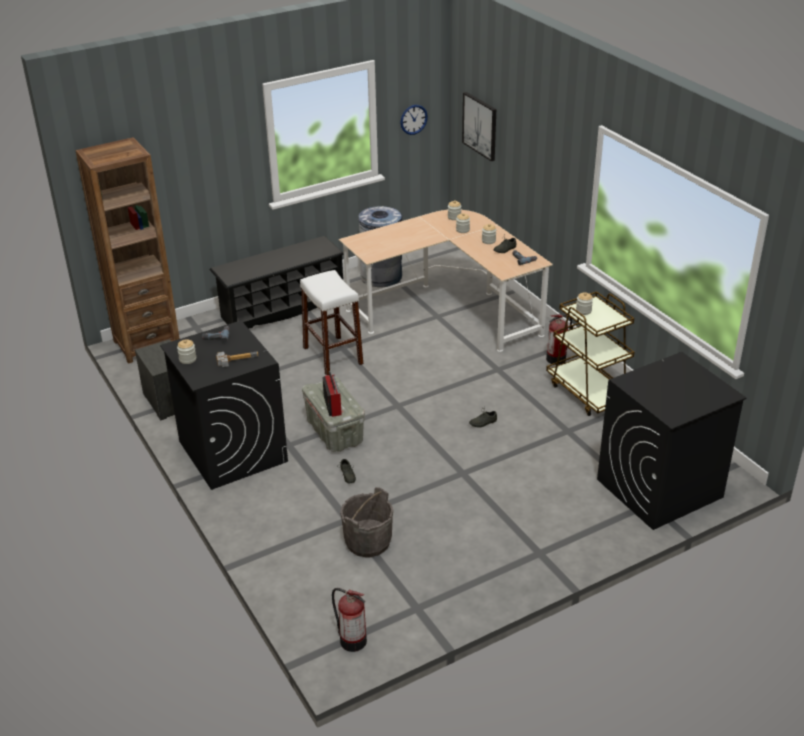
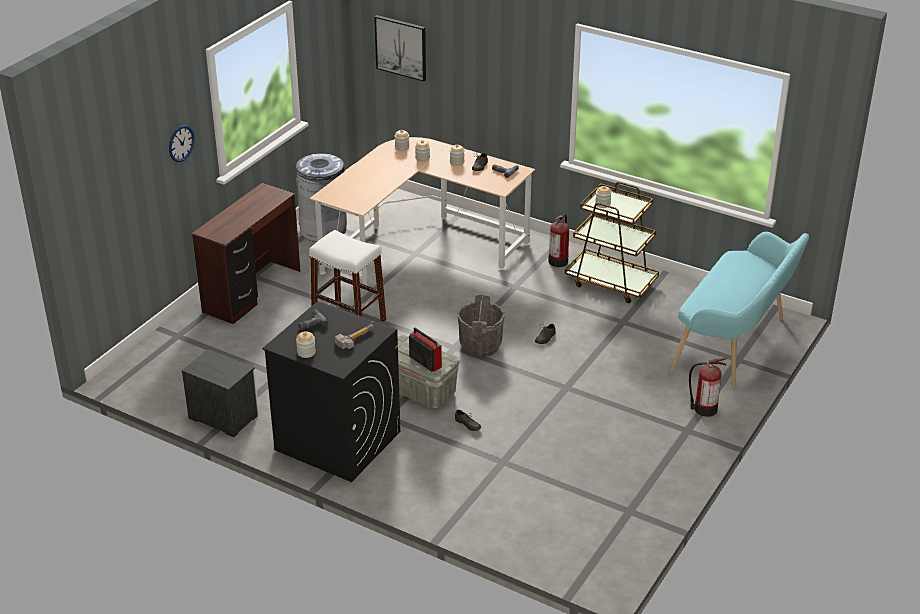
camera: 30 degrees left, 0 degrees up
(147, 344) = (140, 368): brown bookcase -> none
(282, 310) = (253, 291): black shoe rack -> brown desk
(351, 640) = (600, 557): fire extinguisher -> fire extinguisher (704, 409)
(368, 542) = (539, 474): grey bucket -> grey bucket (480, 345)
(413, 119) = (323, 55): wall clock -> wall clock (181, 143)
(659, 488) = (735, 345): black washing machine -> turquoise bench

